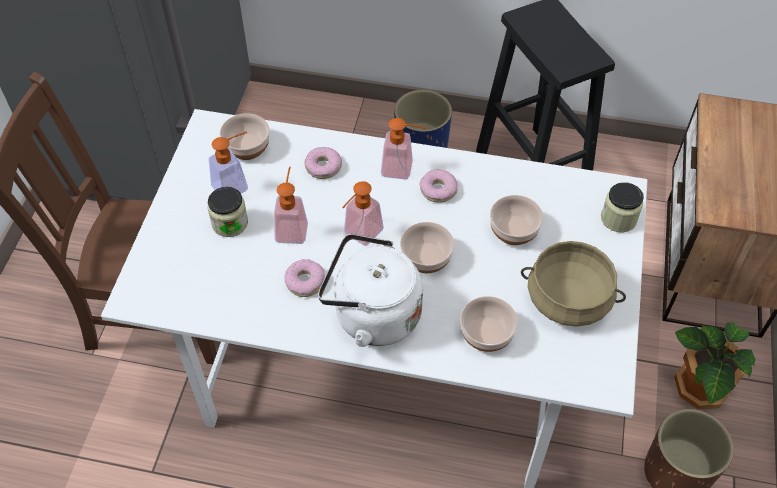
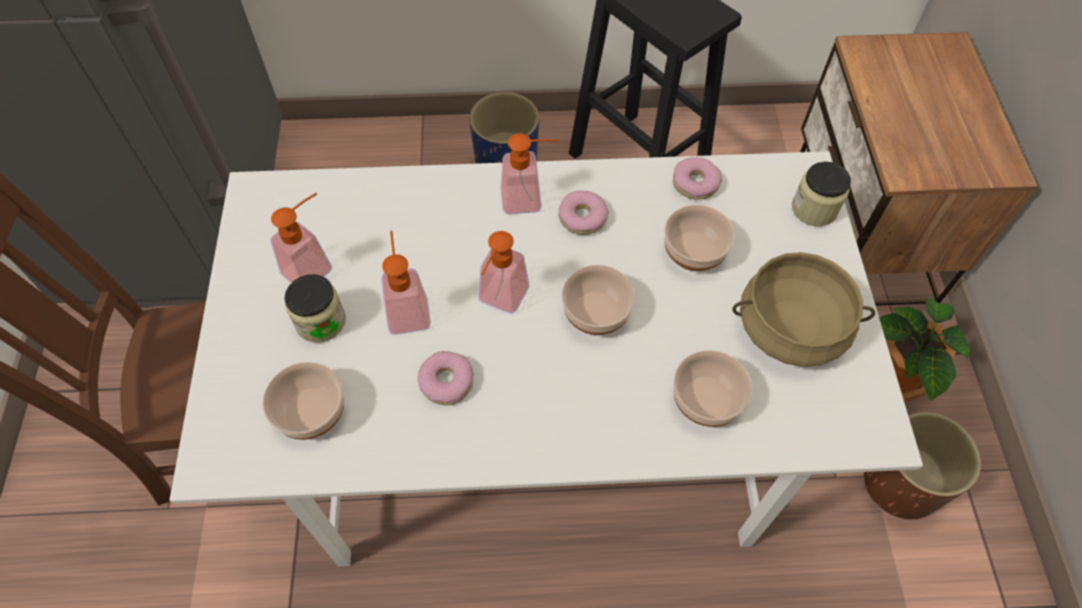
camera: 15 degrees left, 5 degrees up
(247, 147) = (315, 210): bowl -> bowl (310, 412)
(323, 167) = (425, 217): donut -> donut (695, 183)
(372, 315) = (550, 408): white kettle -> none

